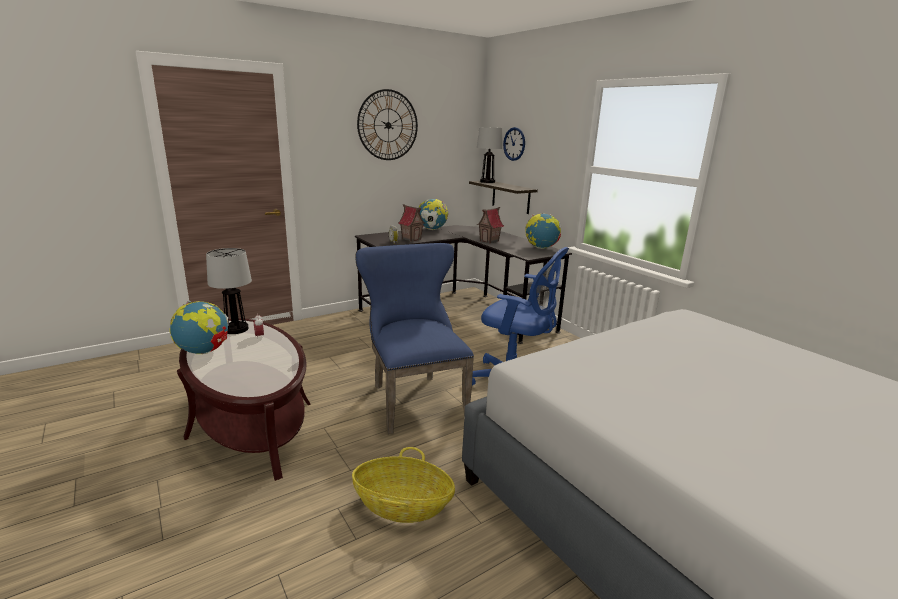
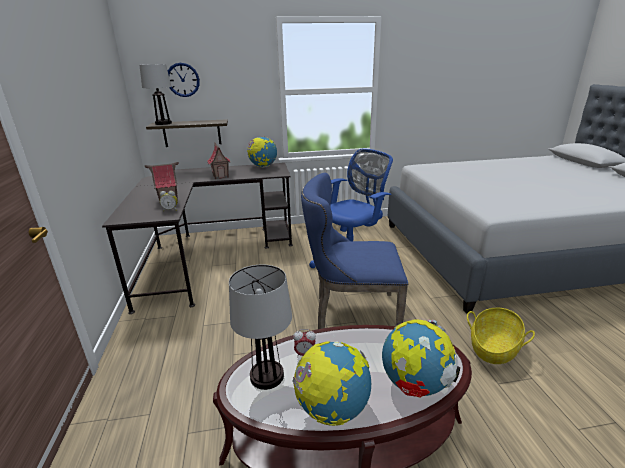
camera: 65 degrees left, 5 degrees up
(388, 125) = (76, 69): wall clock -> none
(432, 229) = (144, 188): globe -> globe (415, 385)

